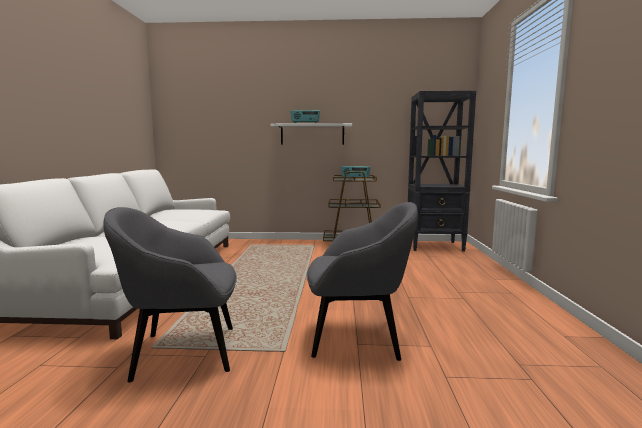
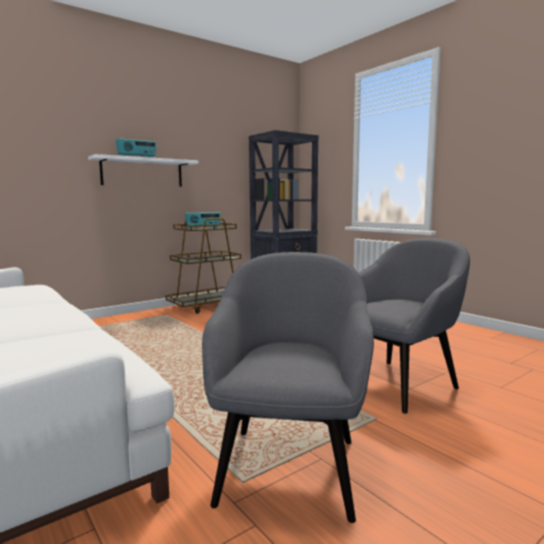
camera: 40 degrees left, 0 degrees up
(183, 352) = (289, 467): grey armchair -> grey armchair turned 150 degrees clockwise

